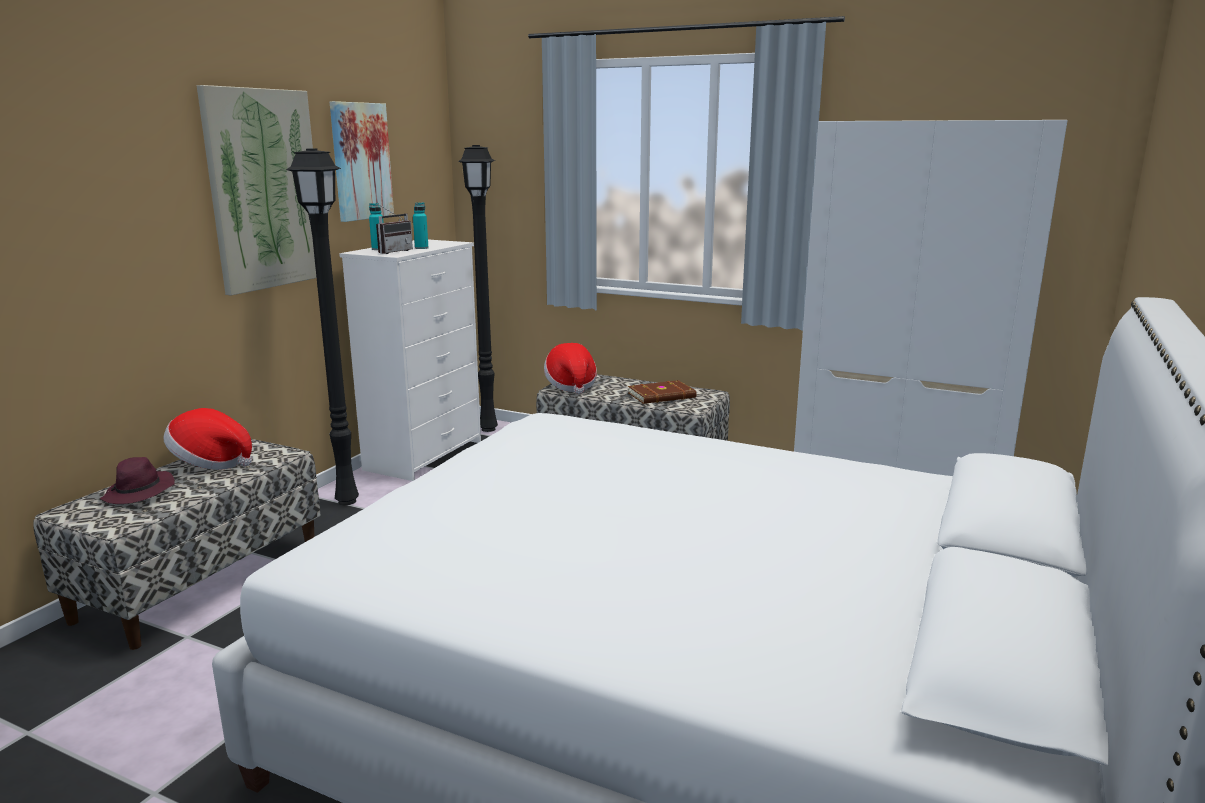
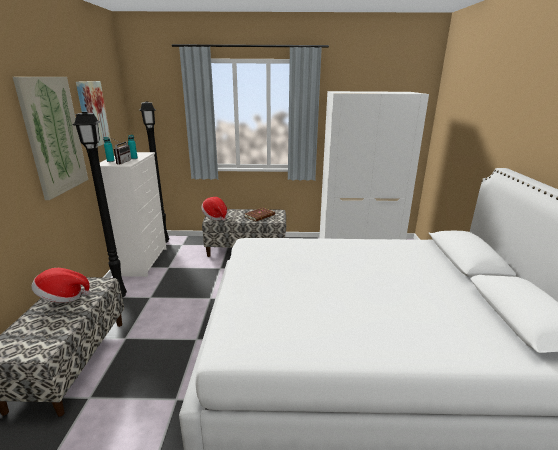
camera: 25 degrees left, 5 degrees up
(139, 493) = (34, 327): purple hat -> none

